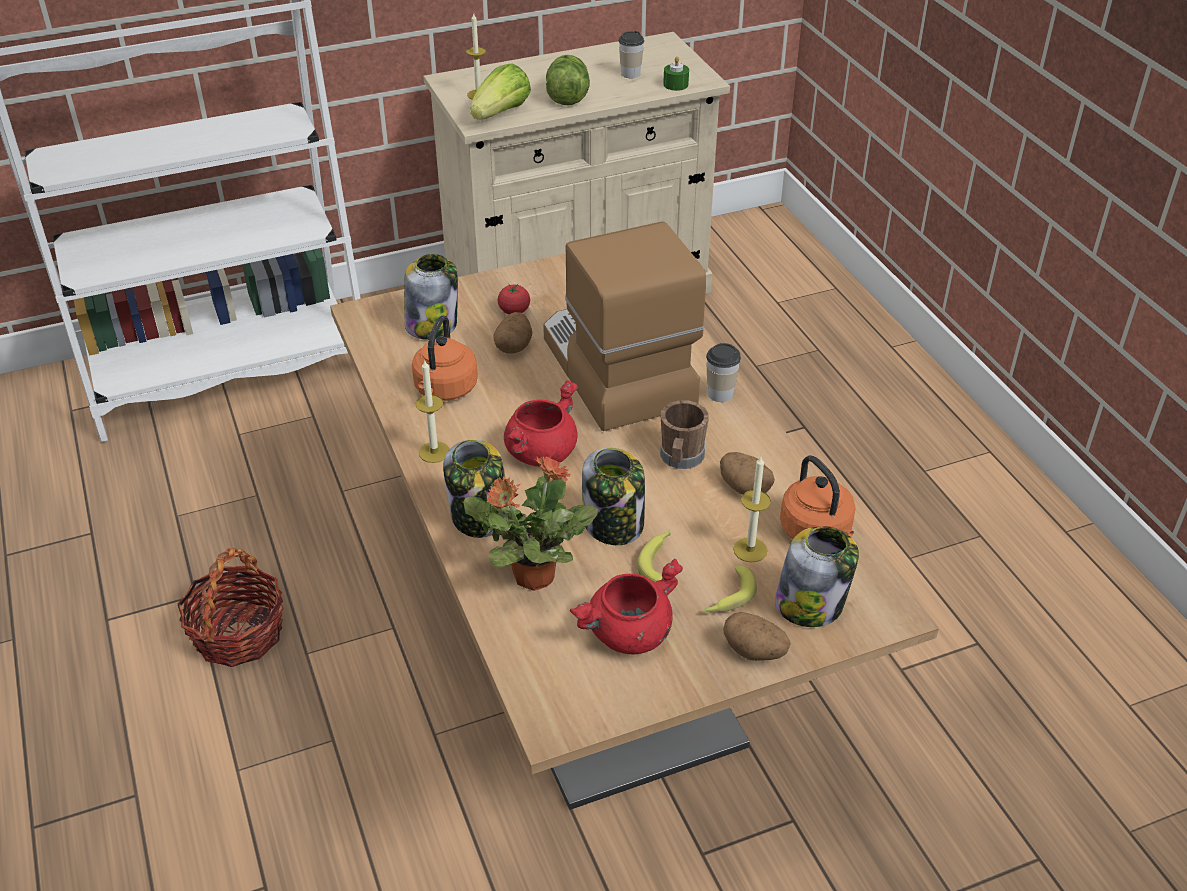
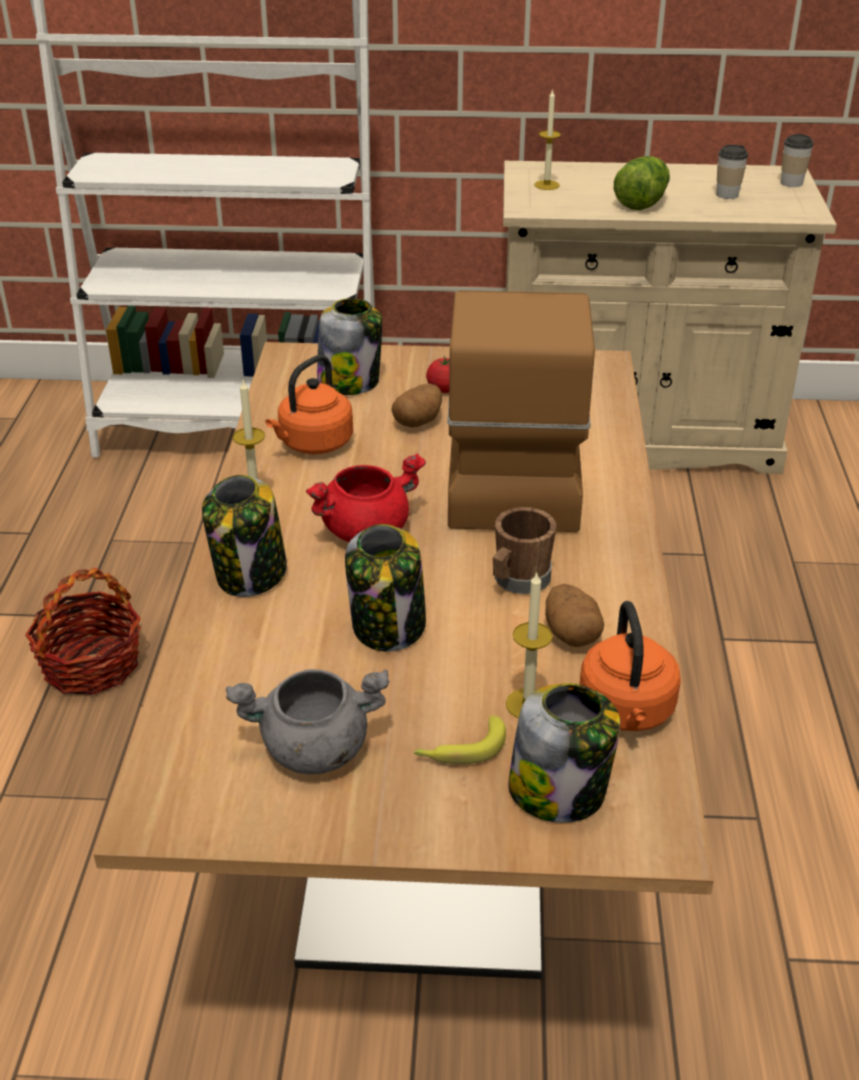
camera: 25 degrees right, 5 degrees down
(501, 113) = (557, 205): lettuce -> none
(532, 576) = (256, 652): potted plant -> none
(628, 634) = (313, 750): red cooking pot -> grey cooking pot
(659, 561) = (410, 681): banana -> none
(675, 84) = (772, 212): green candle -> none
(720, 394) = (615, 527): cup -> cup (791, 183)
(755, 651) = (448, 822): potato -> none

